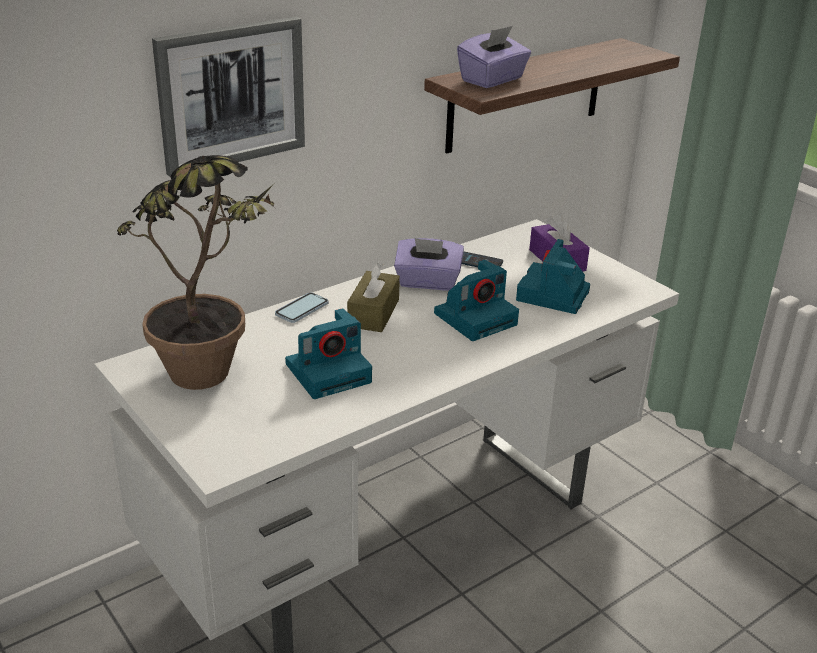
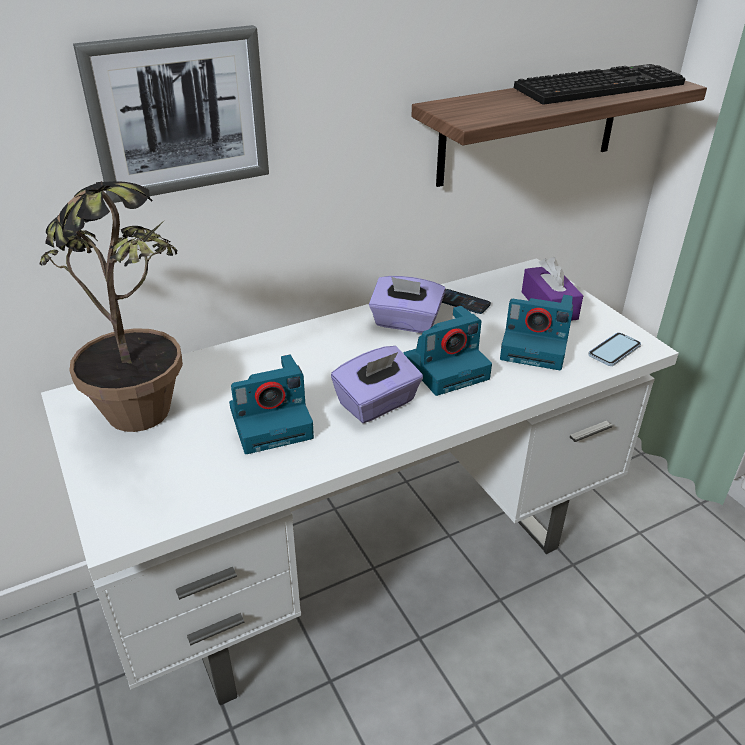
camera: 10 degrees right, 5 degrees up
(302, 309) = (268, 345): phone -> phone (614, 351)
(373, 313) = (340, 354): brown tissue box -> none
(492, 80) = (486, 107): purple tissue box -> purple tissue box (377, 403)
(553, 296) = (536, 347): camera -> camera turned 105 degrees counterclockwise
(586, 57) = (599, 86): none -> keyboard

